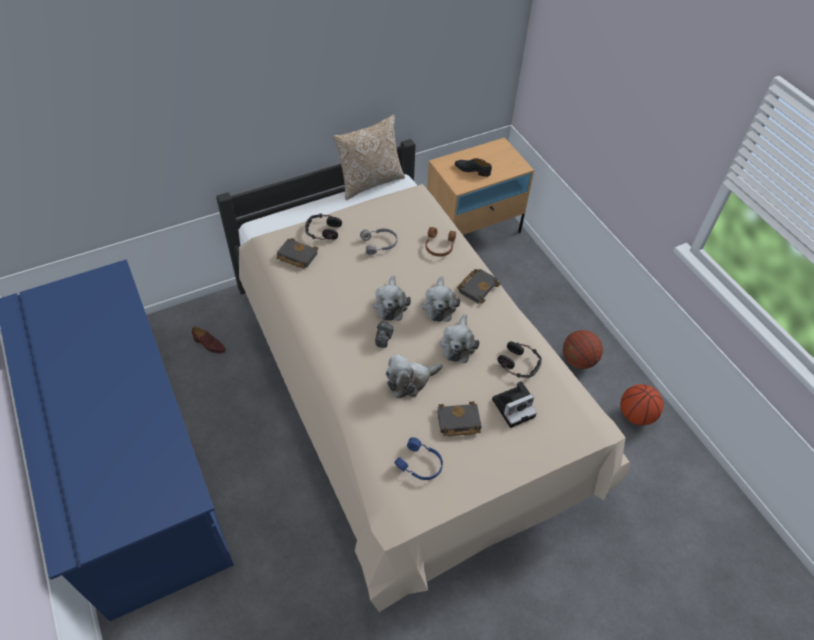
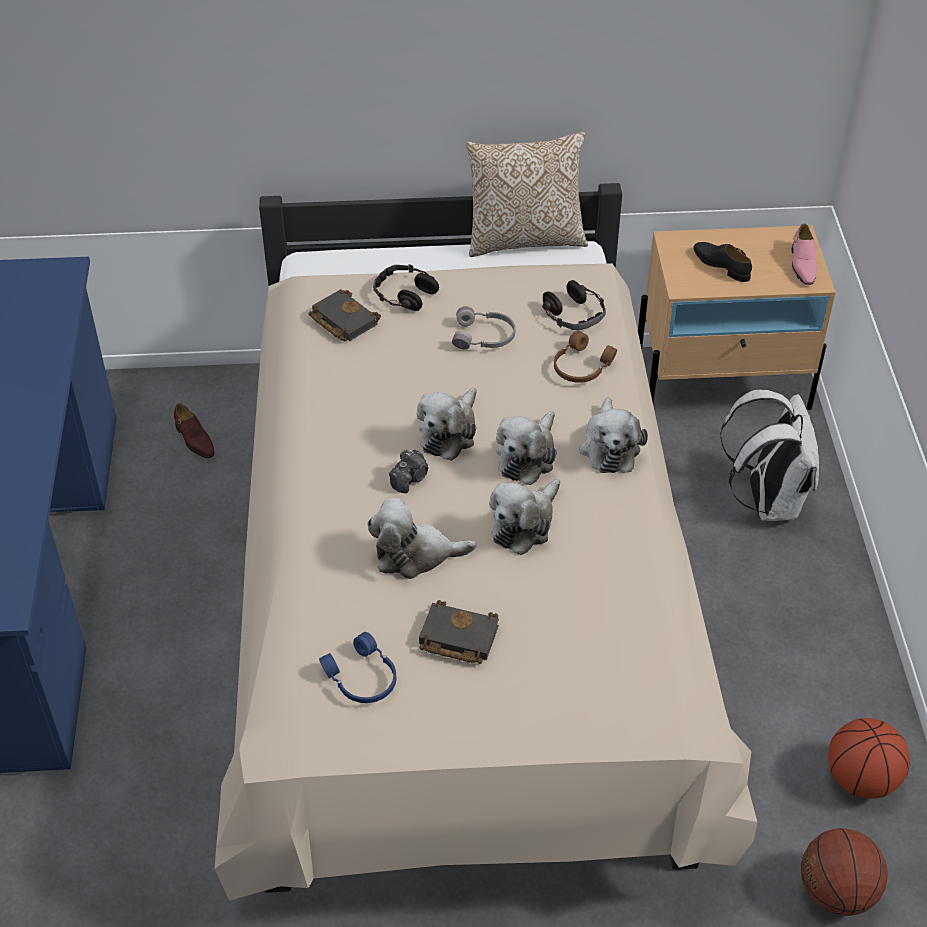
camera: 25 degrees right, 5 degrees down
(477, 287) = (609, 447): black book -> plush toy
(511, 160) = (802, 265): none -> pink shoe
(514, 407) = (563, 646): camera -> none
(519, 363) = (610, 584): headphones -> headphones (574, 314)
(523, 285) = (767, 500): none -> white backpack
(578, 360) = (801, 654): basketball -> basketball (836, 891)

